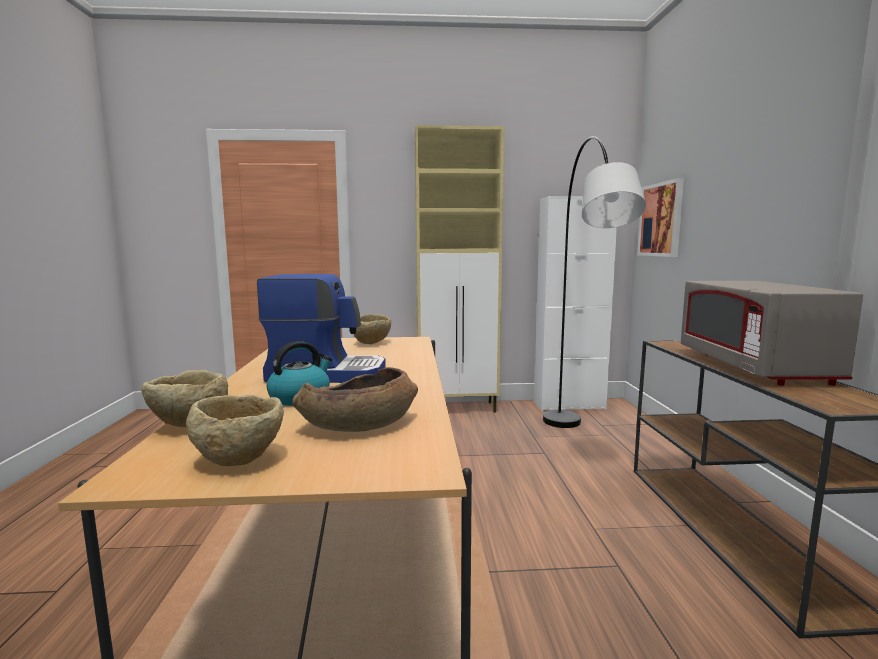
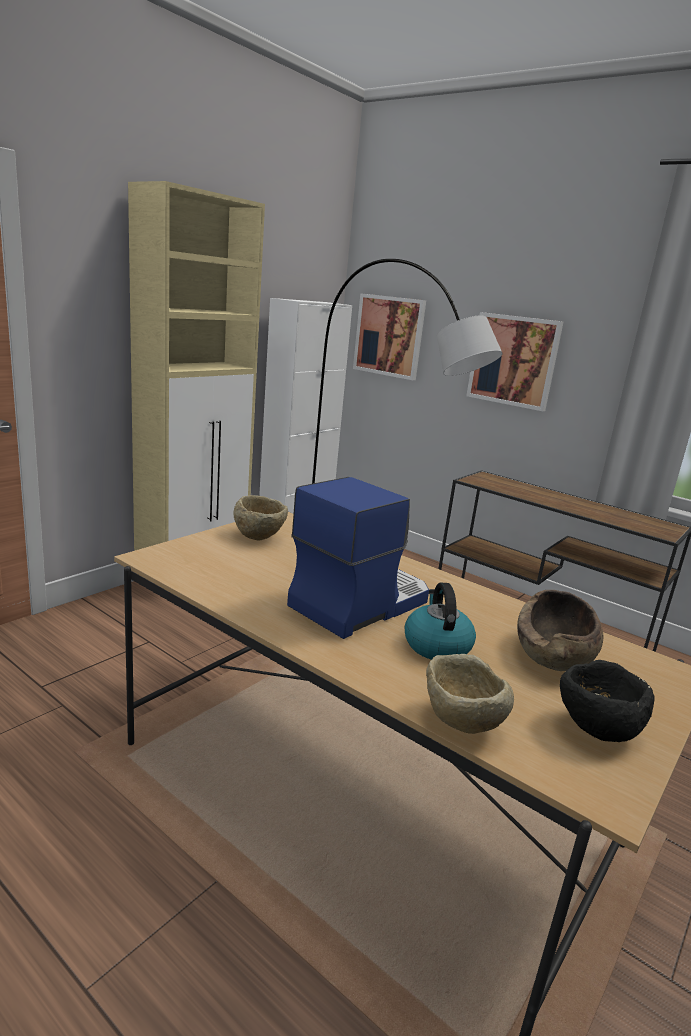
camera: 50 degrees left, 10 degrees up
(240, 459) = (596, 729): beige bowl -> black bowl
(749, 217) = (513, 360): none -> picture
(753, 367) = (569, 502): grey microwave -> none

